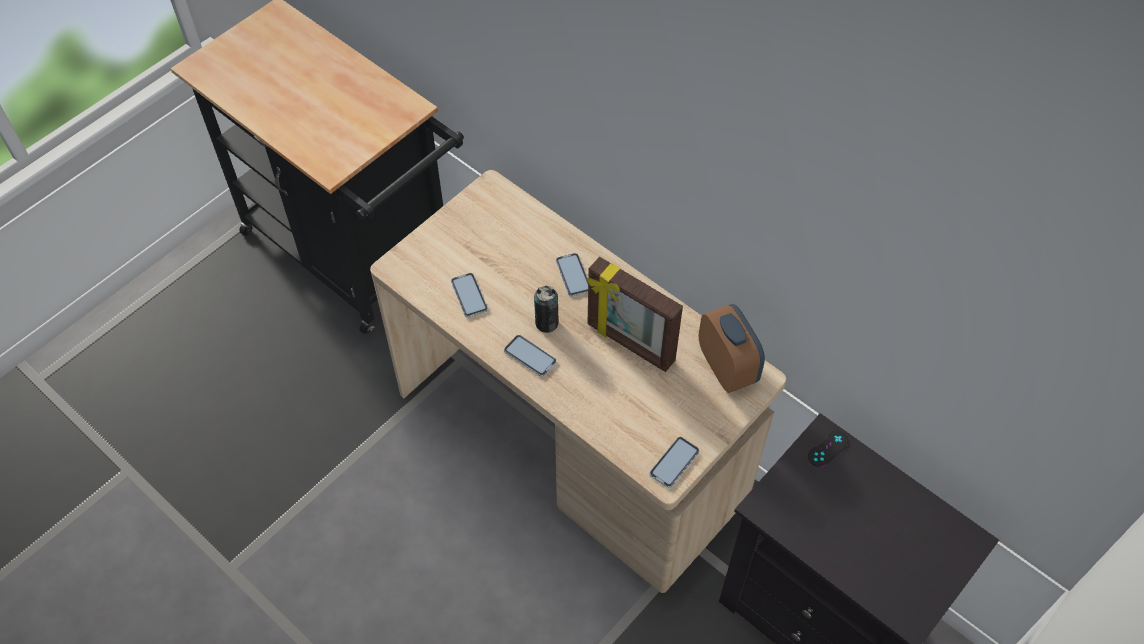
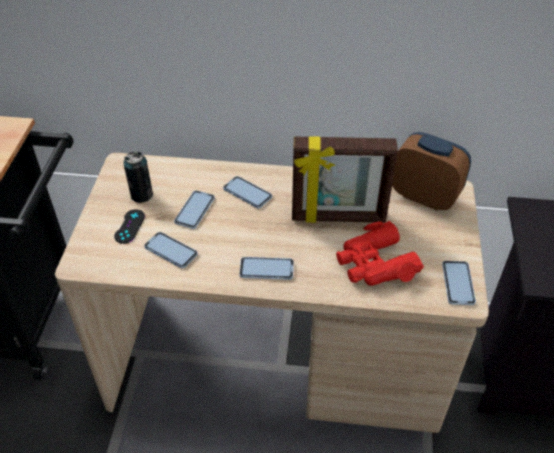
camera: 35 degrees left, 10 degrees down
(516, 268) = (195, 210): none -> phone
(546, 323) = (257, 237): can -> can (141, 195)
(621, 404) = (375, 264): none -> red binoculars
(828, 448) = (539, 216): black game controller -> black game controller (129, 226)

